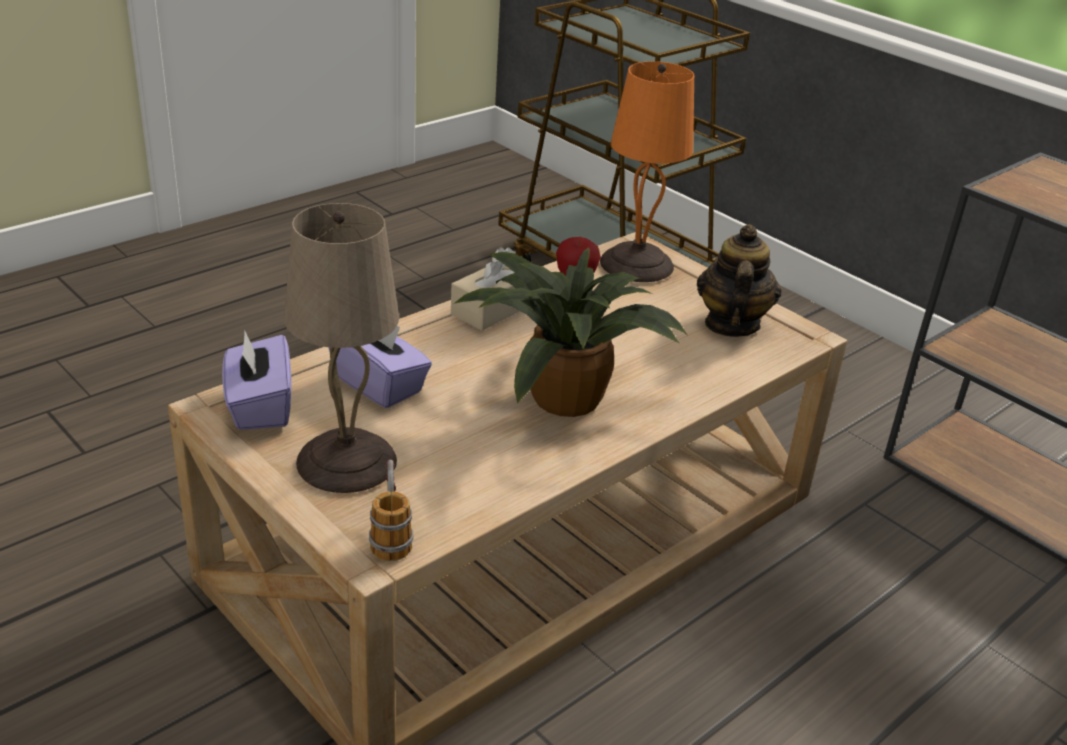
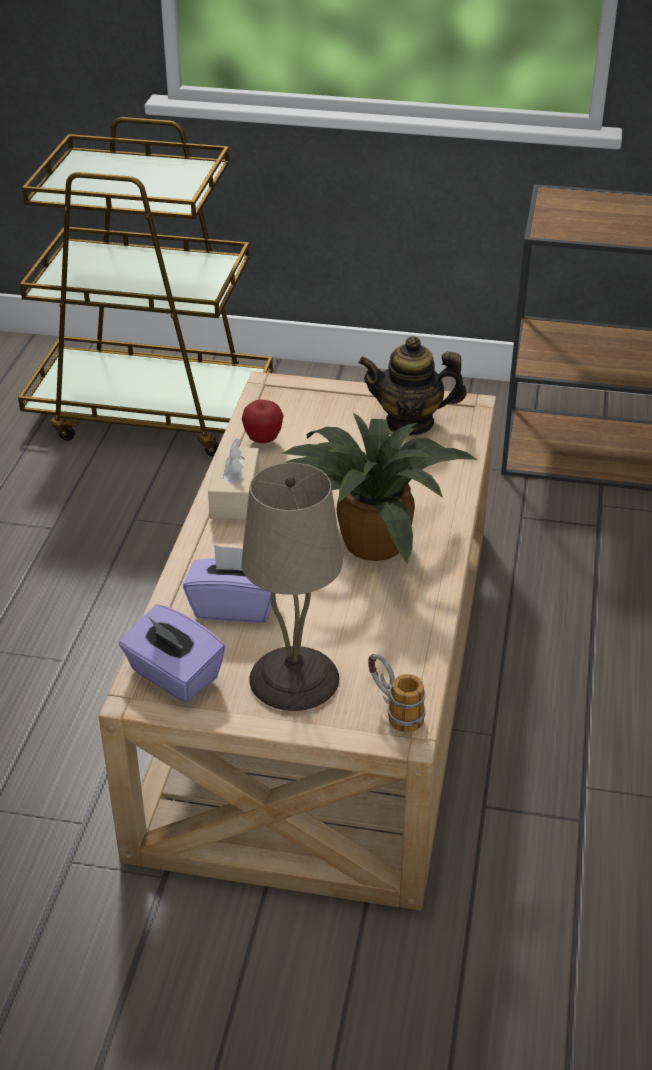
camera: 35 degrees left, 5 degrees up
(636, 265) = (289, 403): orange table lamp -> none
(731, 324) = (410, 422): teapot -> teapot turned 60 degrees counterclockwise

